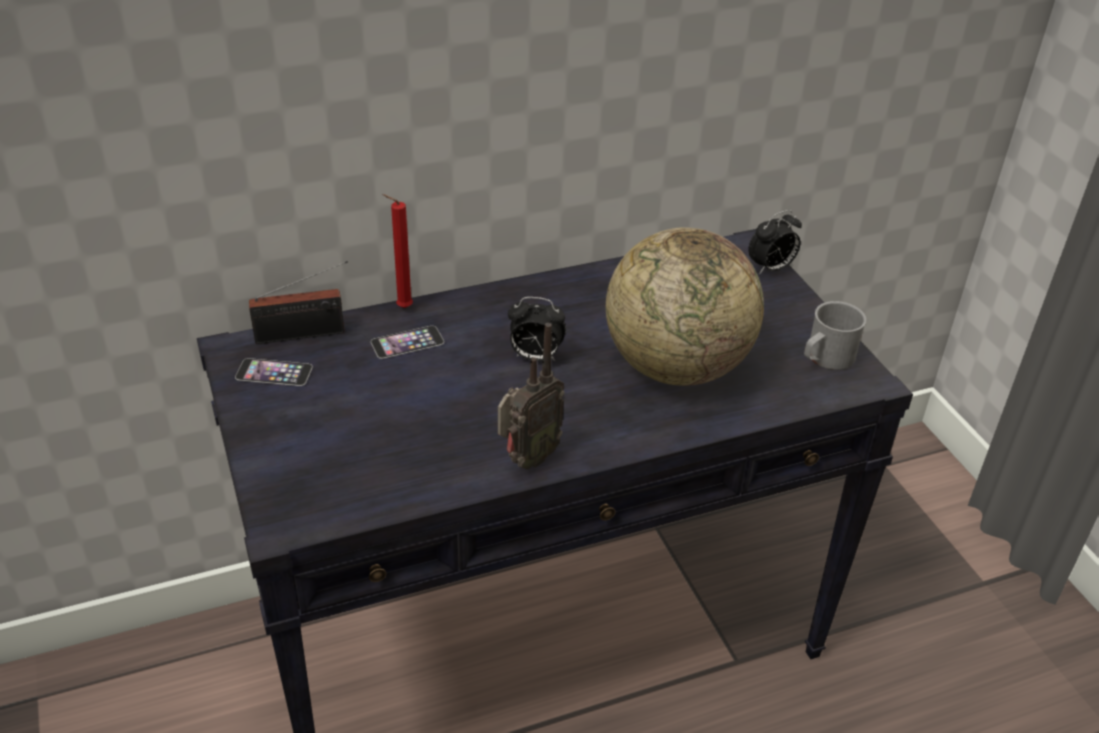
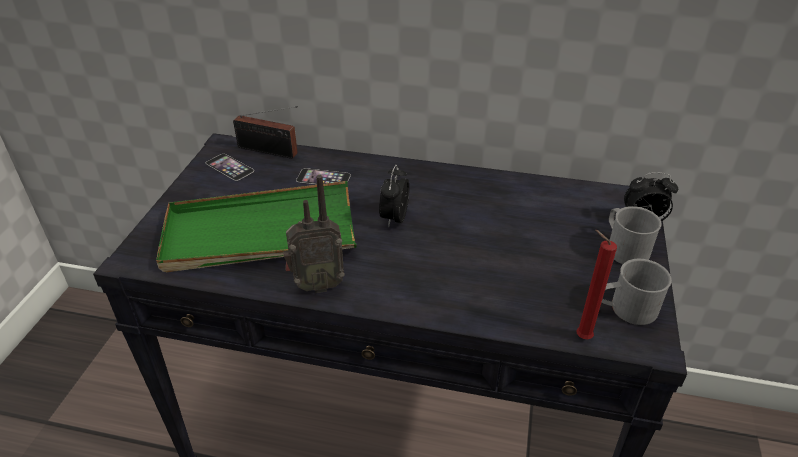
camera: 35 degrees right, 0 degrees up
(402, 308) = (342, 156): red candle -> red candle (580, 336)
(403, 433) = (260, 233): none -> green tray
(535, 357) = (394, 218): alarm clock -> alarm clock turned 60 degrees clockwise
(676, 366) = (490, 265): globe -> none
(776, 301) = (623, 248): none -> grey mug

